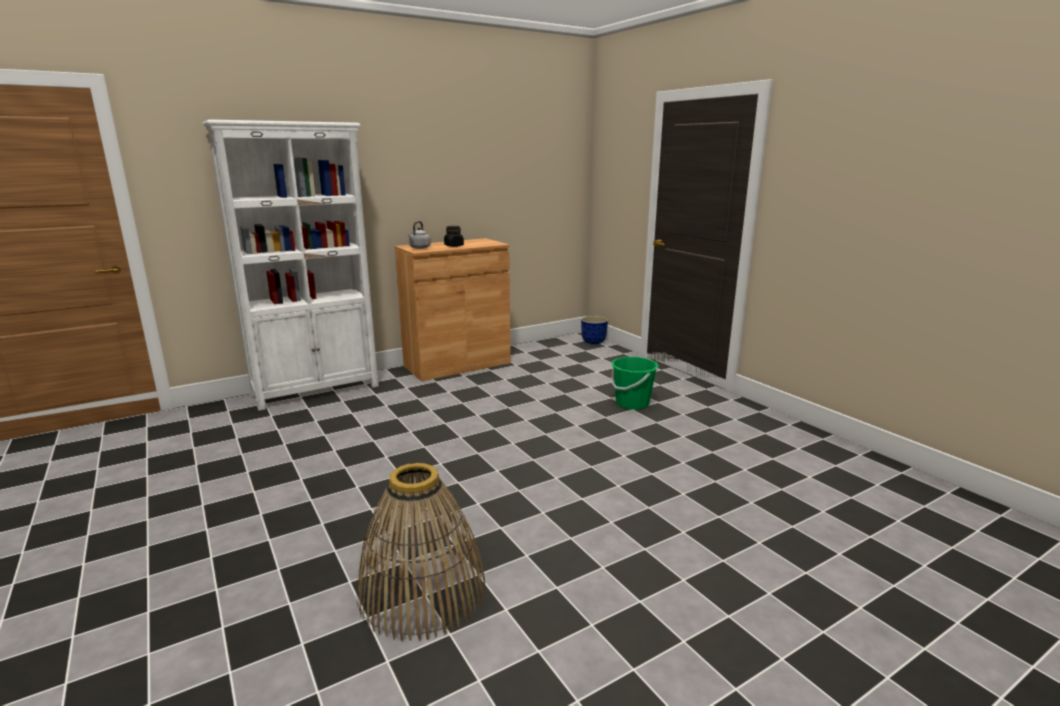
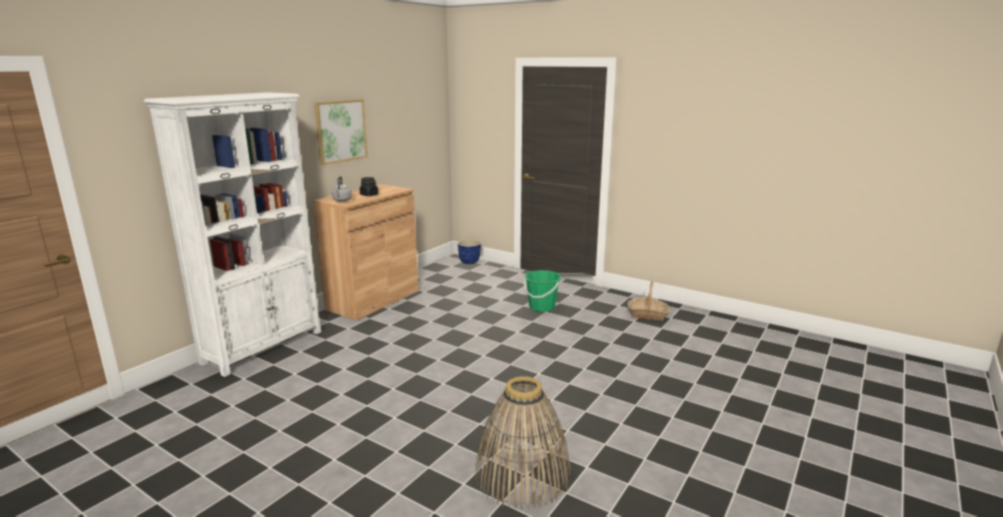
camera: 25 degrees left, 0 degrees up
(435, 174) = (340, 131): none -> picture
(766, 438) = (647, 315): none -> basket

